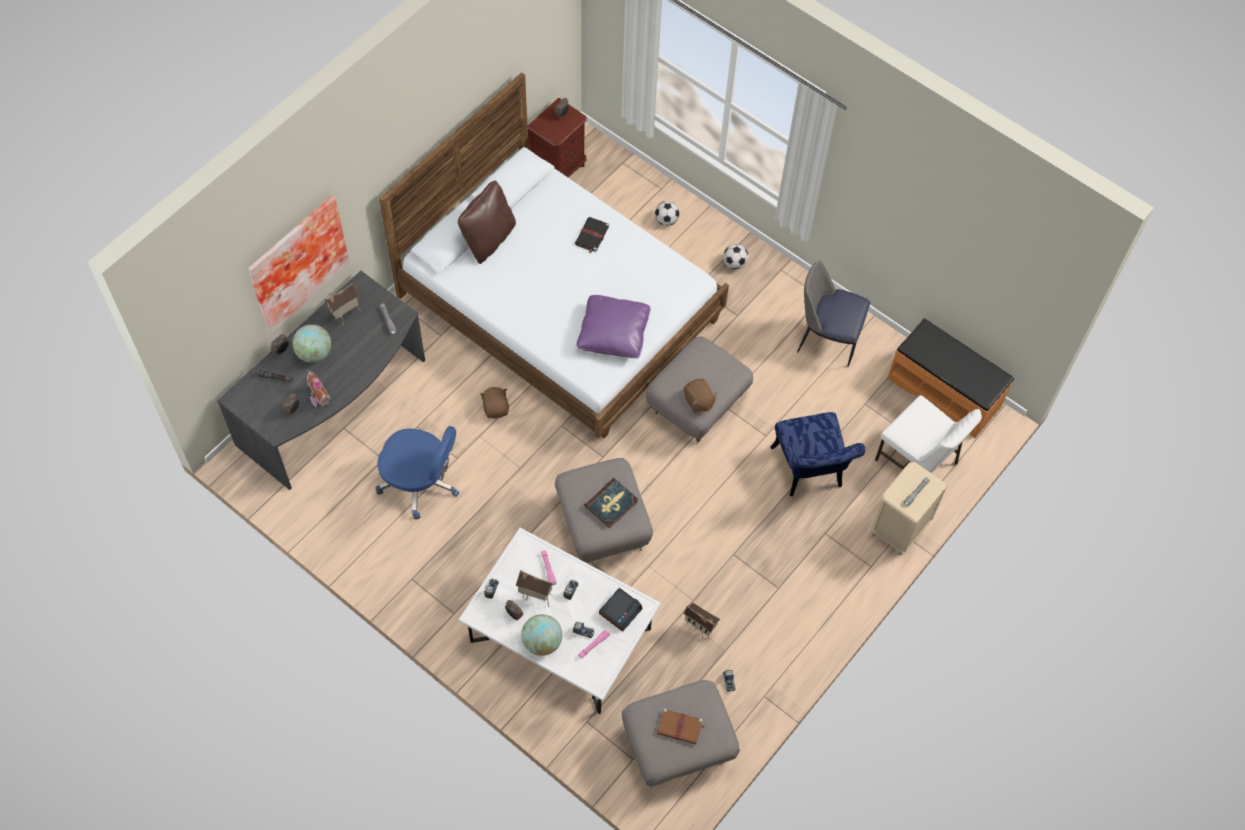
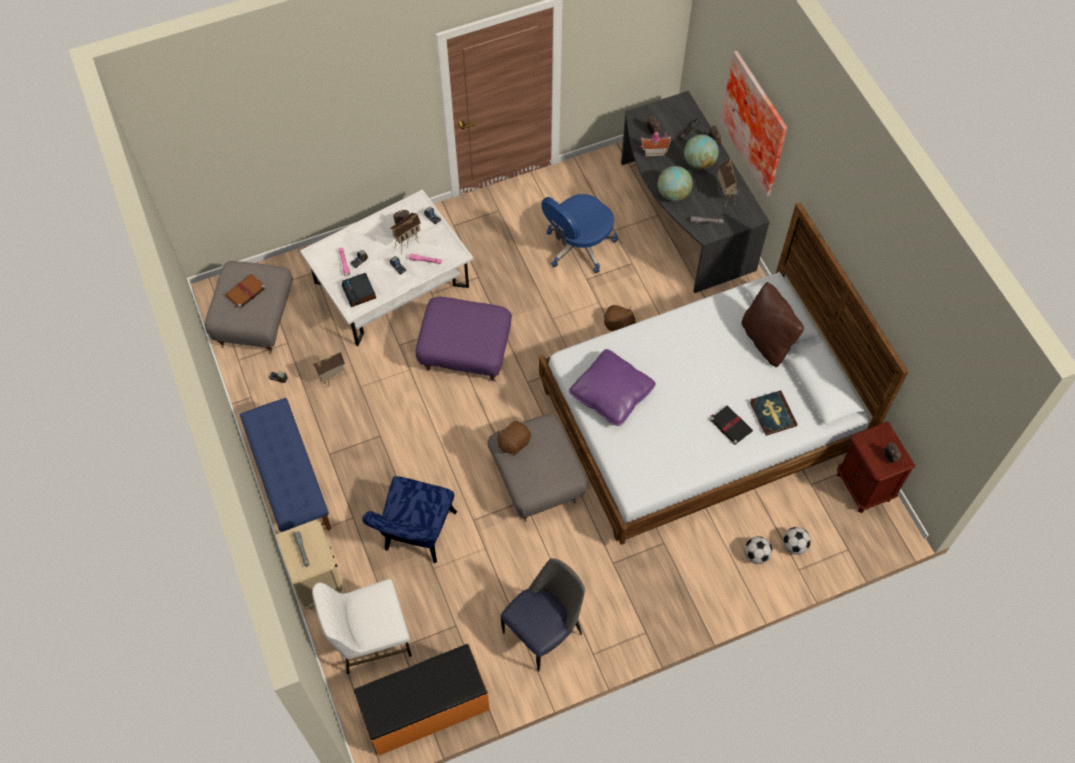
camera: 120 degrees right, 0 degrees up
(542, 642) = (369, 232): globe -> globe (673, 194)
(601, 524) = (466, 353): grey ottoman -> purple ottoman
(611, 504) = (455, 331): book -> book (772, 414)
(698, 401) = (513, 442): brown plush toy -> brown plush toy turned 45 degrees counterclockwise
(734, 263) = (674, 592): football -> football (794, 545)
(809, 472) = (416, 536): blue chair -> blue chair turned 90 degrees counterclockwise
(826, 606) = (290, 482): none -> blue bench

